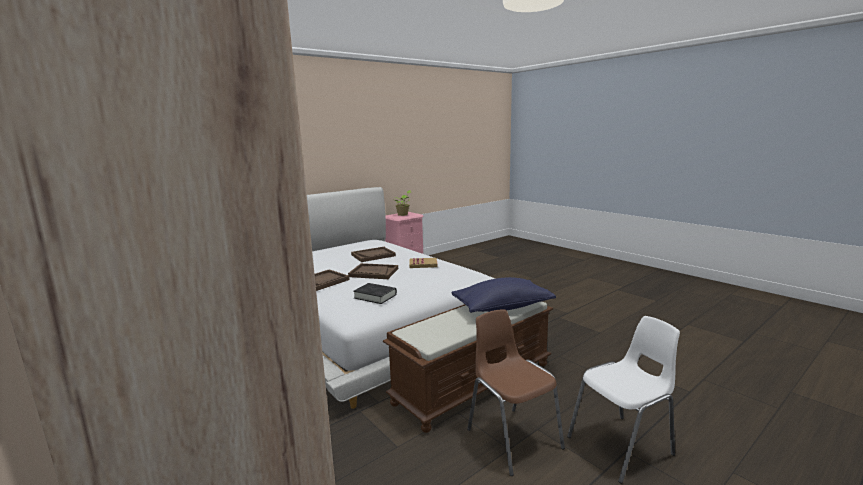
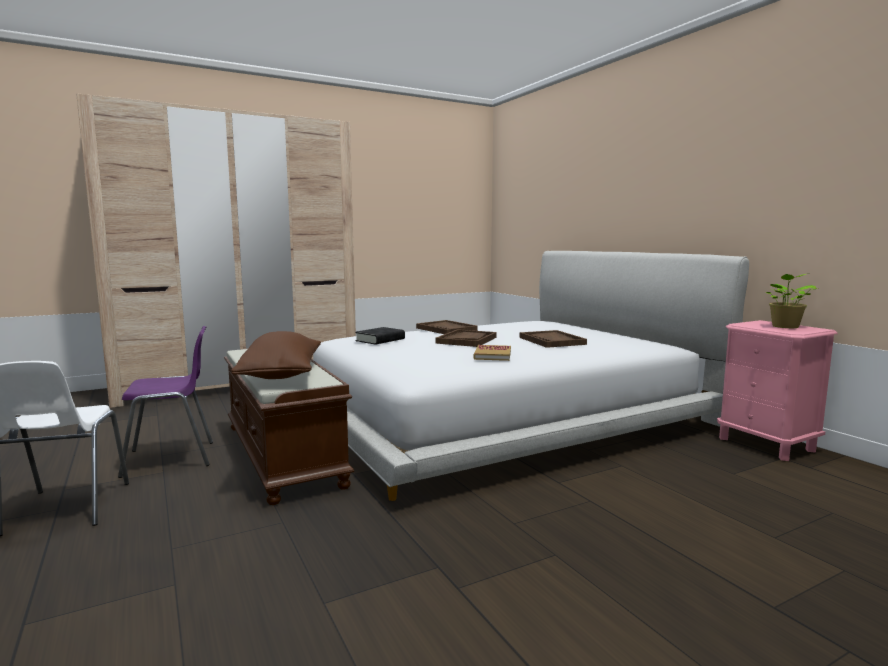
camera: 100 degrees right, 5 degrees down
(502, 307) = (282, 374): blue pillow -> brown pillow
(512, 437) = (172, 458): brown chair -> purple chair

